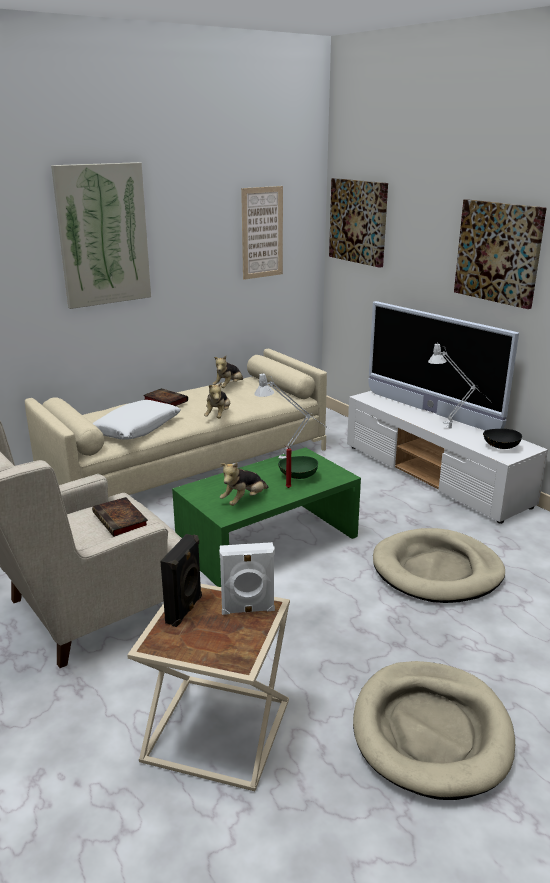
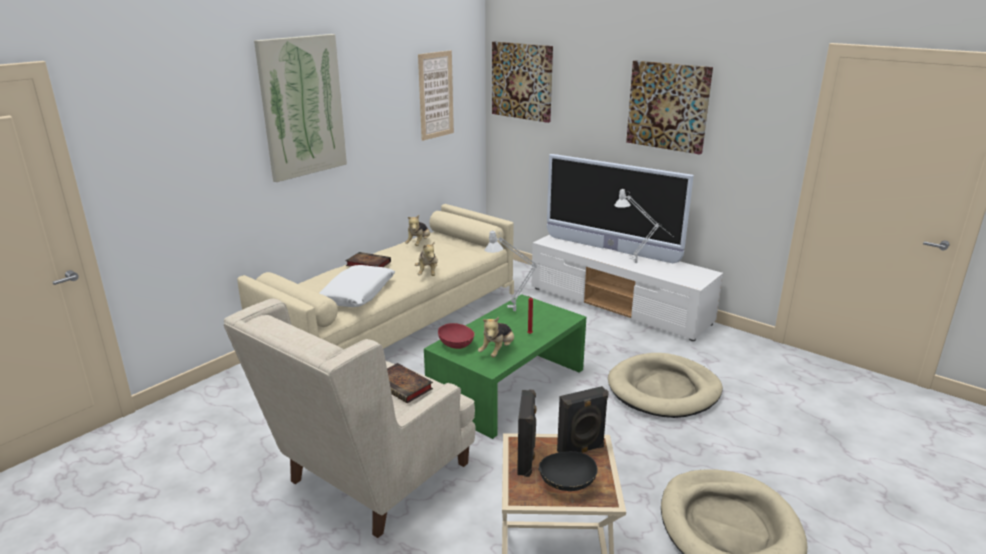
camera: 15 degrees left, 0 degrees up
(206, 489) = (456, 345): none -> red bowl
(248, 610) = (581, 450): white speaker -> black speaker
(298, 477) = (532, 322): green bowl -> none
(500, 447) = (686, 275): black bowl -> black bowl (567, 485)

